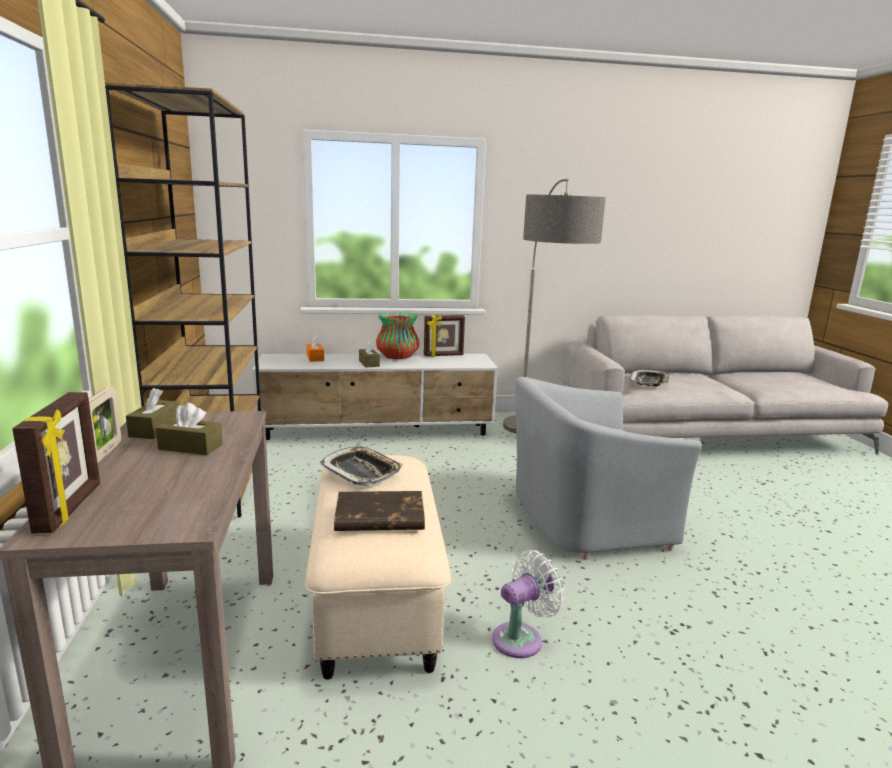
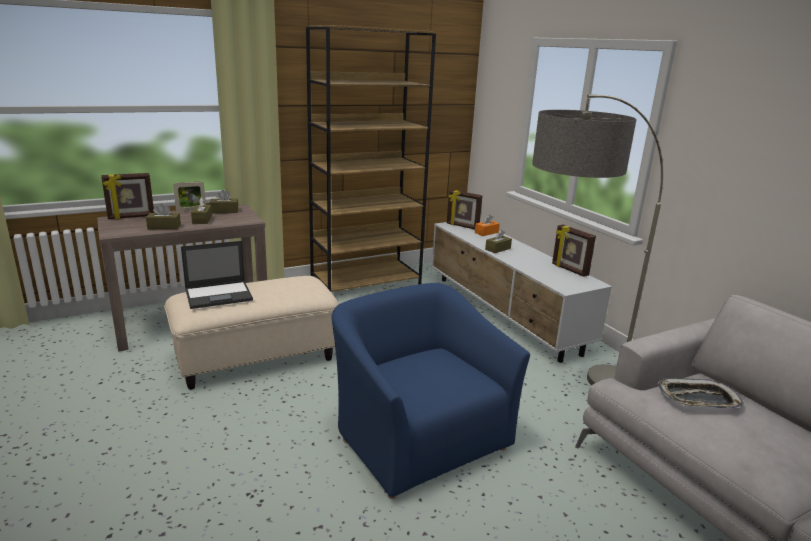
camera: 70 degrees right, 5 degrees up
(197, 477) = (164, 227): none -> brown tissue box
(281, 361) = (462, 226): none -> picture frame
(361, 471) = (282, 282): tray -> none
(379, 517) = (219, 295): brown book -> laptop
(397, 357) = (533, 255): vase -> none
(521, 638) = (226, 418): white fan -> none
(585, 519) = (418, 437): grey armchair -> blue armchair

